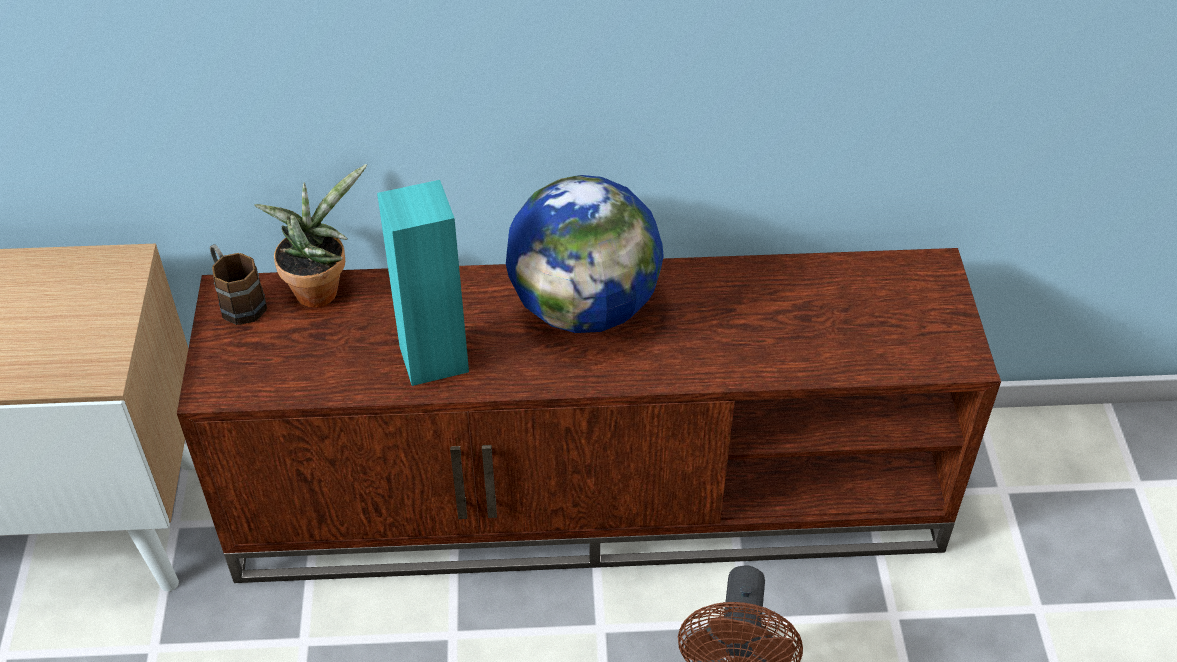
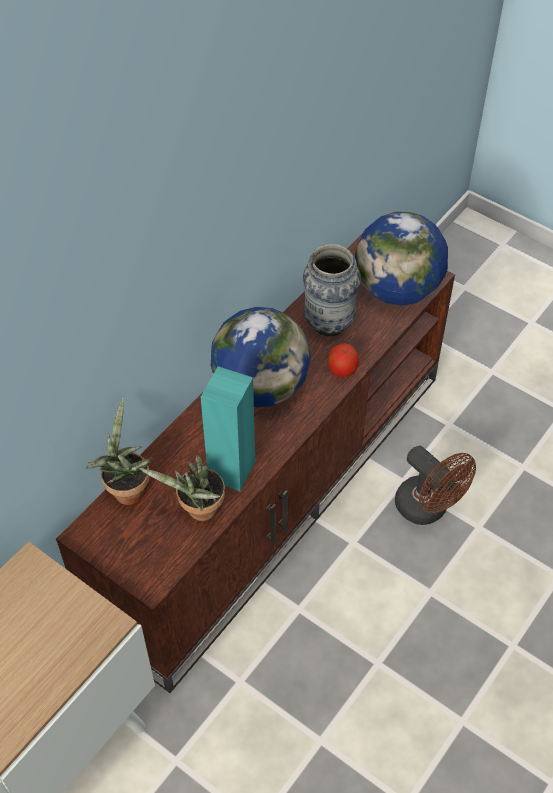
camera: 50 degrees left, 5 degrees up
(237, 301) = (96, 533): brown mug -> none
(346, 367) = (198, 511): none -> potted plant
(698, 366) = (342, 370): none -> apple
(756, 308) = (328, 324): none -> vase
(895, 339) = (397, 290): none -> globe

